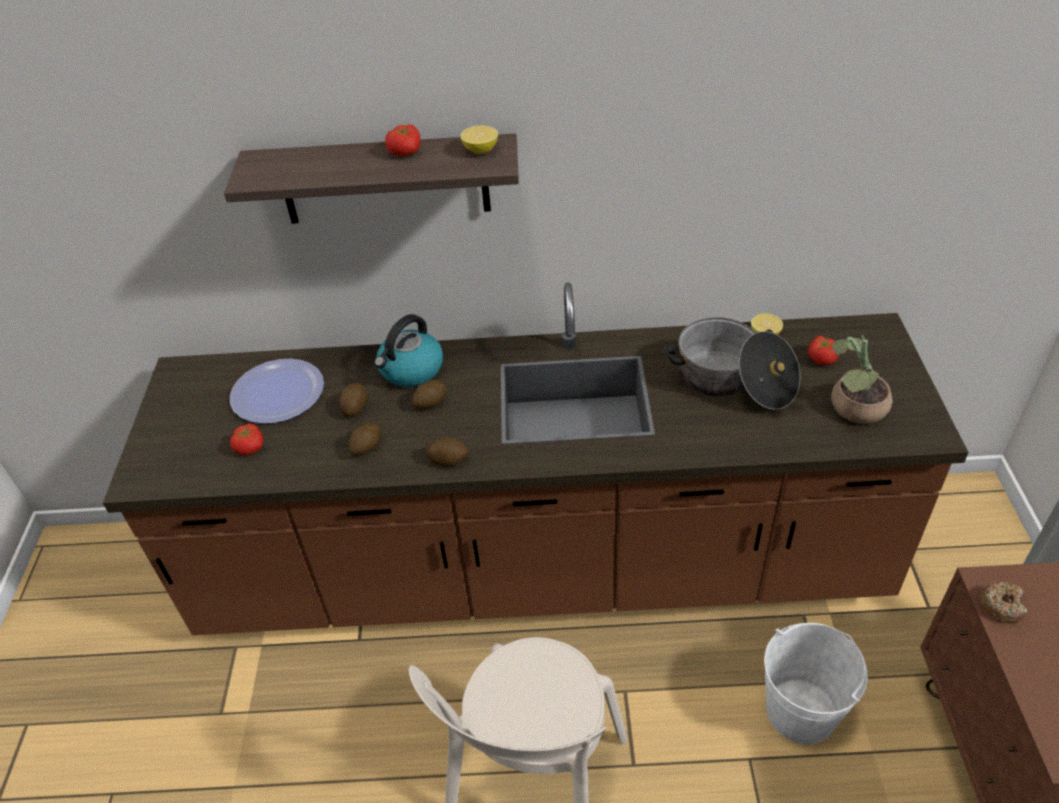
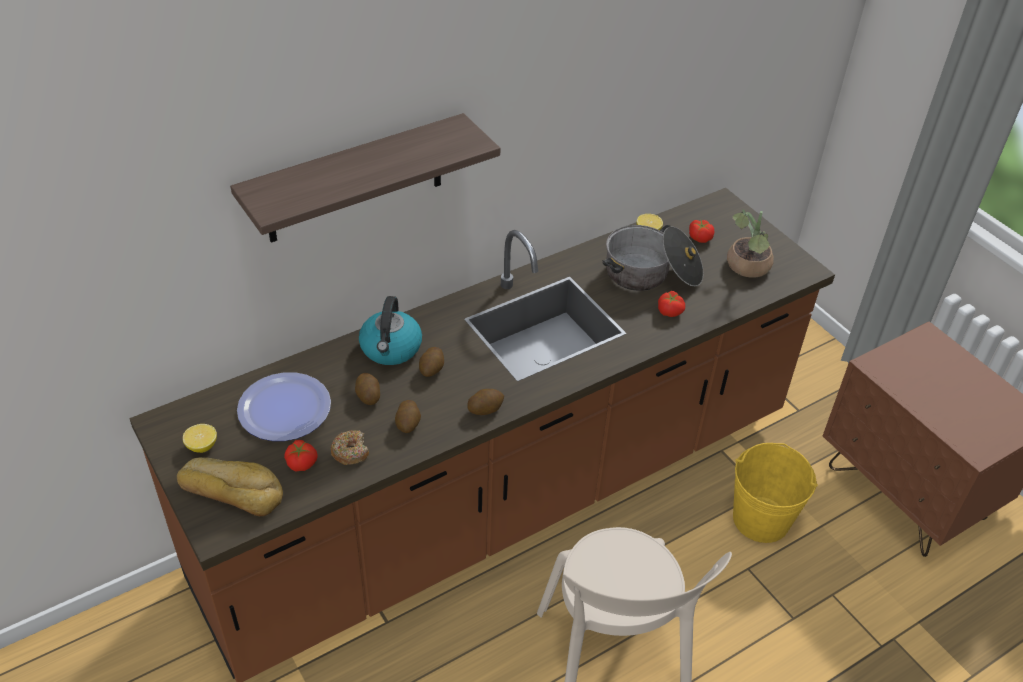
camera: 35 degrees left, 0 degrees up
(178, 449) = (232, 490): none -> bread
(406, 152) = (388, 150): tomato -> tomato (670, 311)
(480, 150) = (450, 134): lemon -> lemon (202, 446)
(801, 711) = (761, 519): white bucket -> yellow bucket
(1001, 605) = (889, 375): donut -> donut (350, 452)

